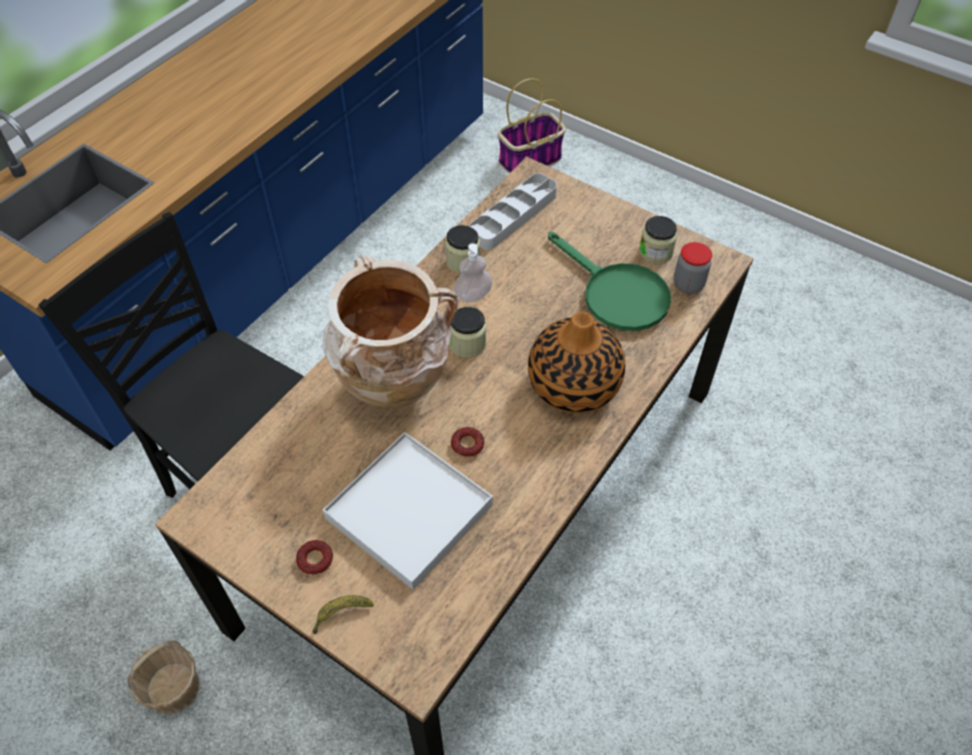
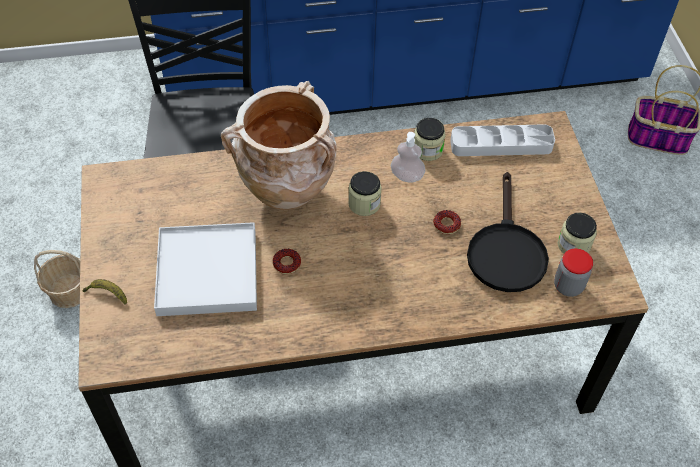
camera: 45 degrees right, 0 degrees up
(315, 560) = (130, 253): donut -> donut (446, 224)
(573, 385) = (397, 284): vase -> none
(616, 294) = (505, 250): green frying pan -> black frying pan

